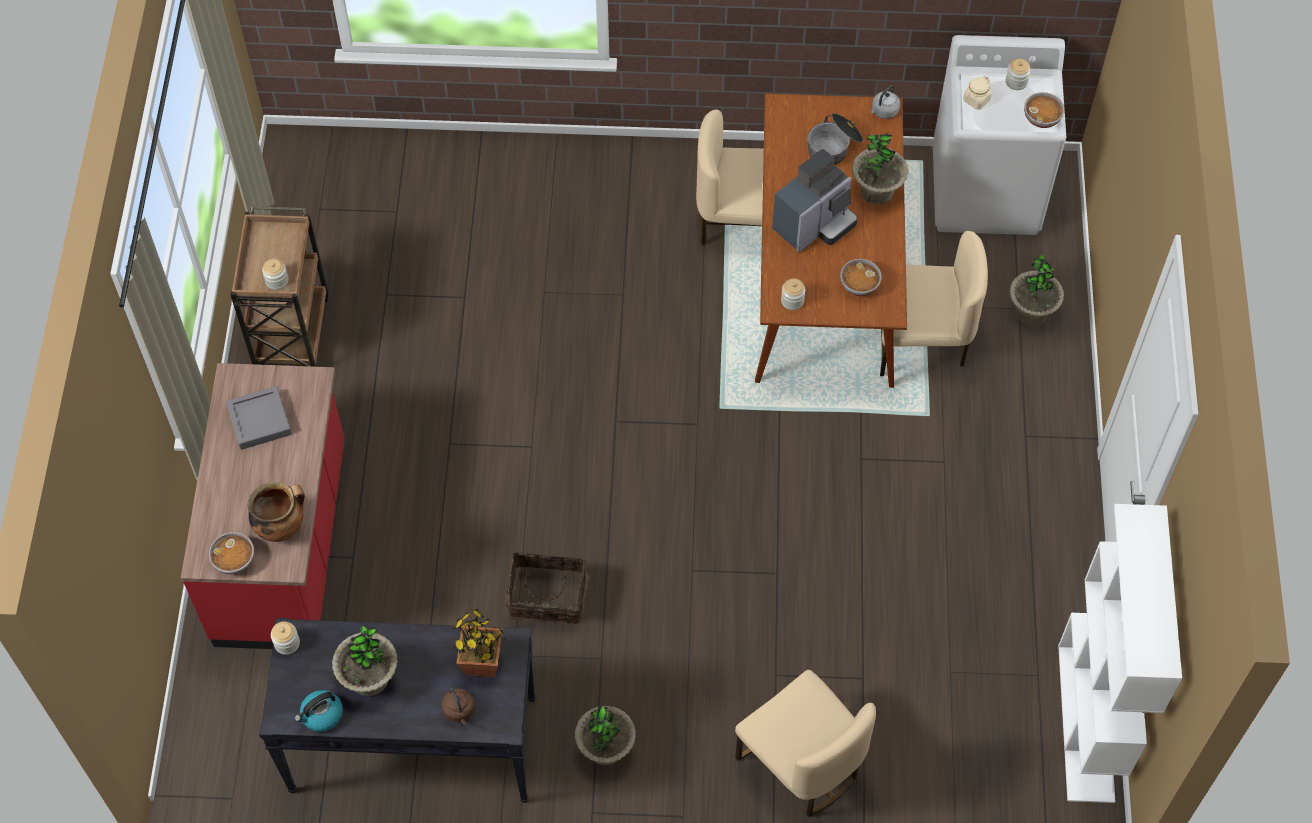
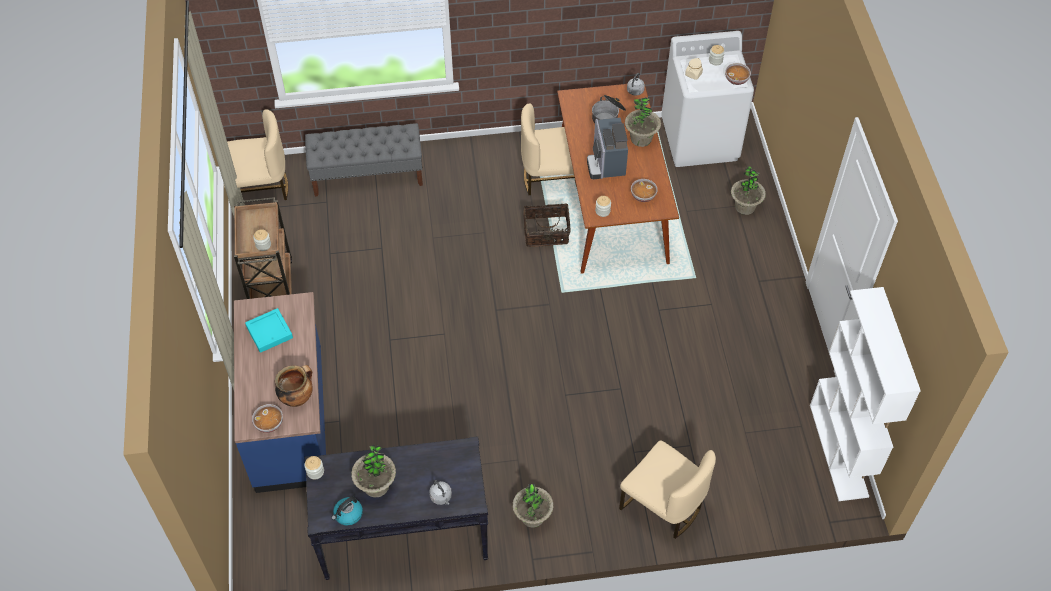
camera: 10 degrees left, 5 degrees down
(260, 421) = (269, 332): grey tray -> turquoise tray
(284, 545) = (292, 420): red counter -> blue counter
(460, 711) = (441, 497): brown kettle -> grey kettle
(465, 178) = (368, 175): none -> grey bench
(483, 663) = (450, 464): potted plant -> none
(547, 599) = (474, 427): basket -> basket (546, 234)
(814, 224) = (606, 163): coffee machine -> coffee machine turned 135 degrees clockwise
(921, 342) = (680, 234): beige chair -> beige chair (260, 189)

